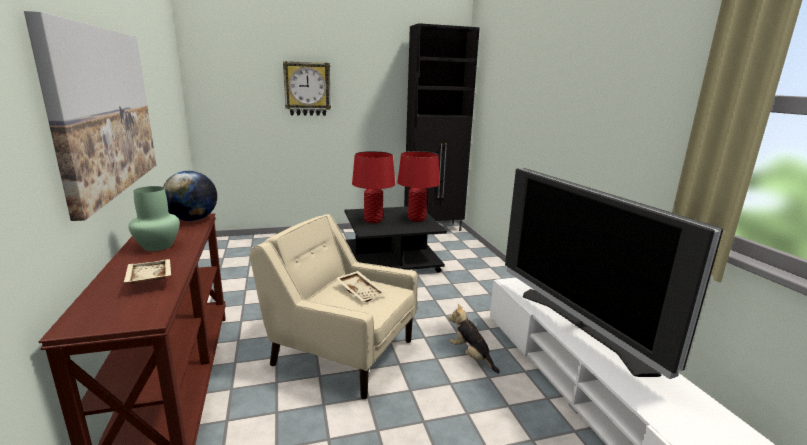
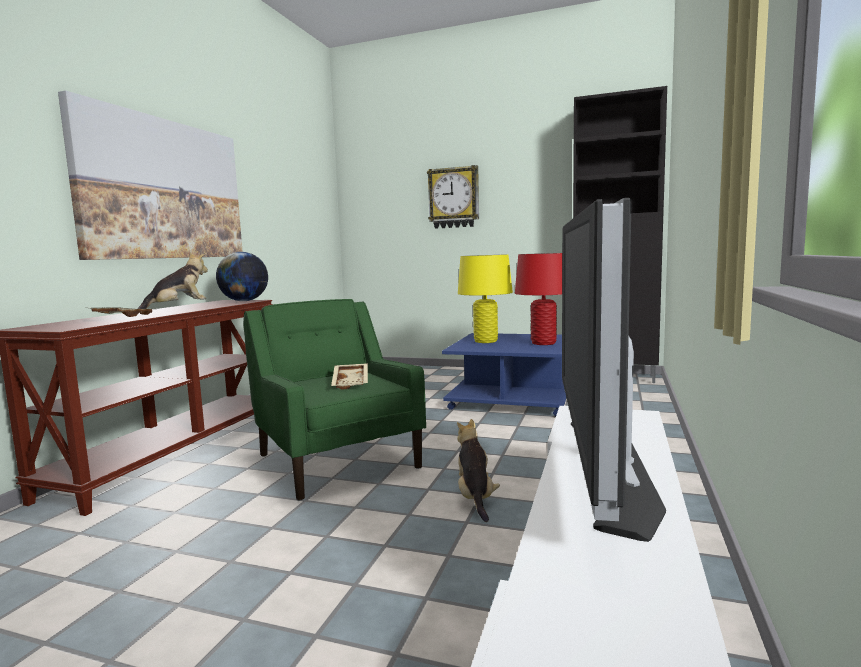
camera: 35 degrees right, 10 degrees down
(157, 246) = (178, 308): green vase -> plush toy
(341, 352) = (337, 460): beige armchair -> green armchair
(373, 220) = (485, 341): red table lamp -> yellow table lamp
(390, 259) = (511, 397): black coffee table -> blue coffee table

